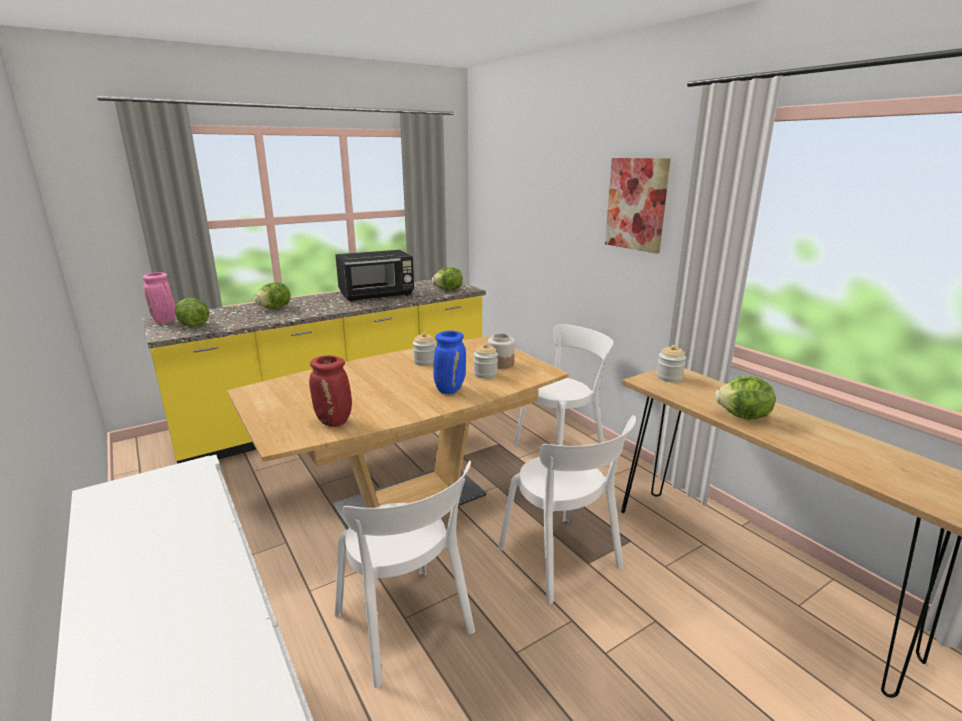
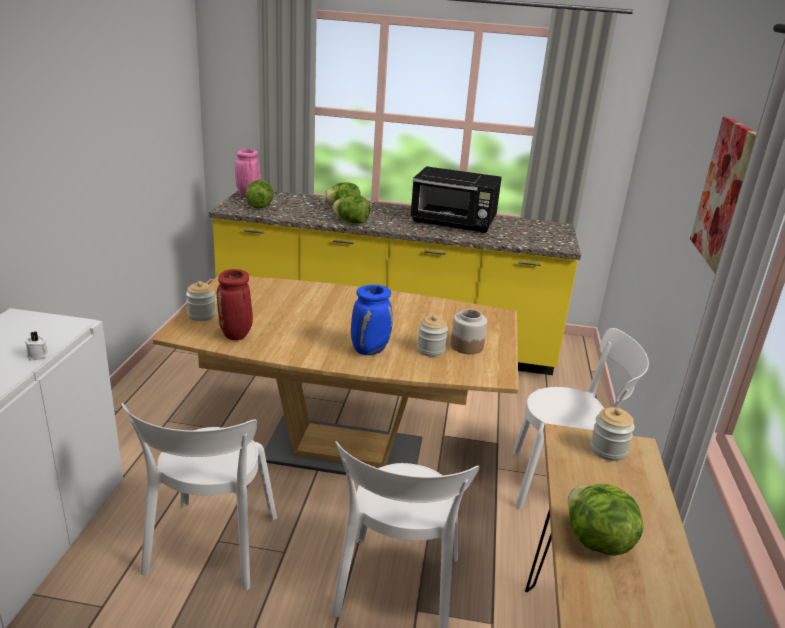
camera: 40 degrees right, 5 degrees up
(211, 507) = (38, 356): none -> white candle
(425, 362) = (400, 312): jar -> jar (201, 315)
(448, 290) = (539, 240): lettuce -> lettuce (351, 222)

